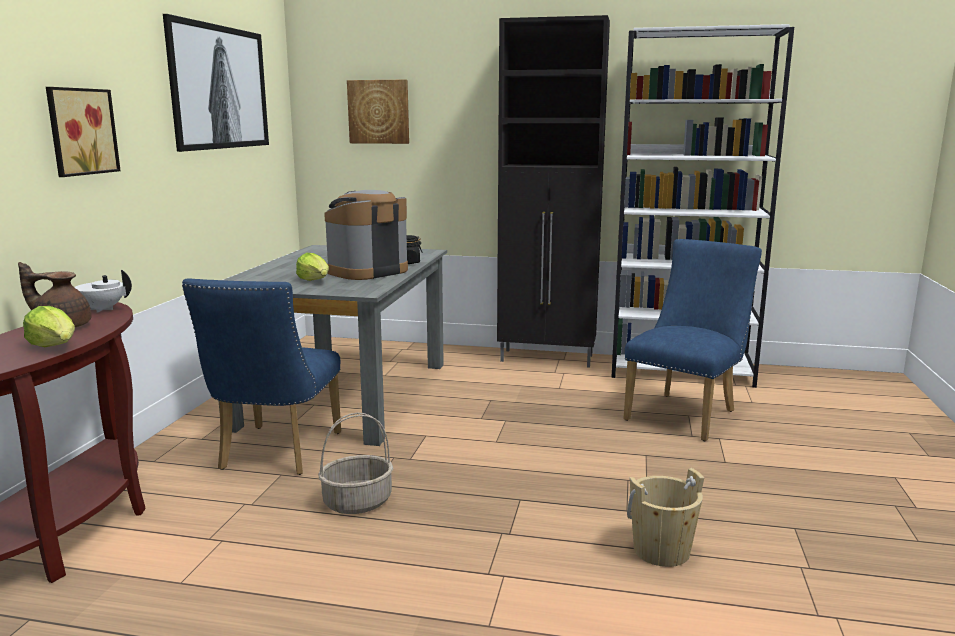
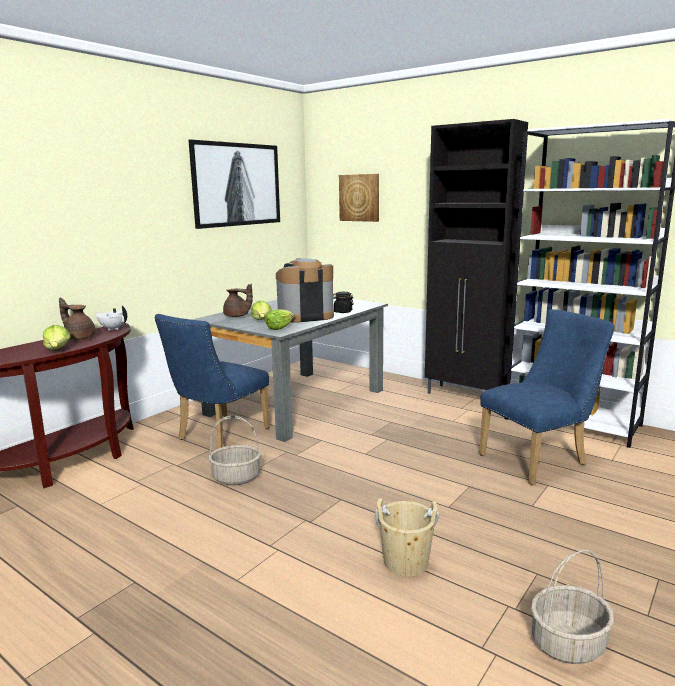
camera: 25 degrees right, 0 degrees up
(80, 131) = (116, 218): picture -> none
(267, 278) = (237, 316): none -> brown teapot
(356, 287) = (279, 328): none -> lettuce
(884, 587) = (568, 644): none -> basket

